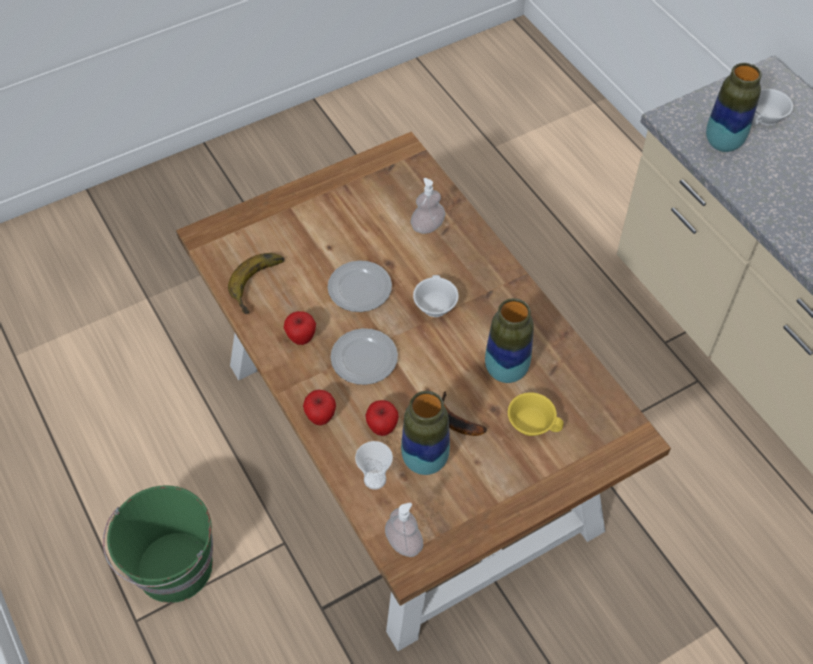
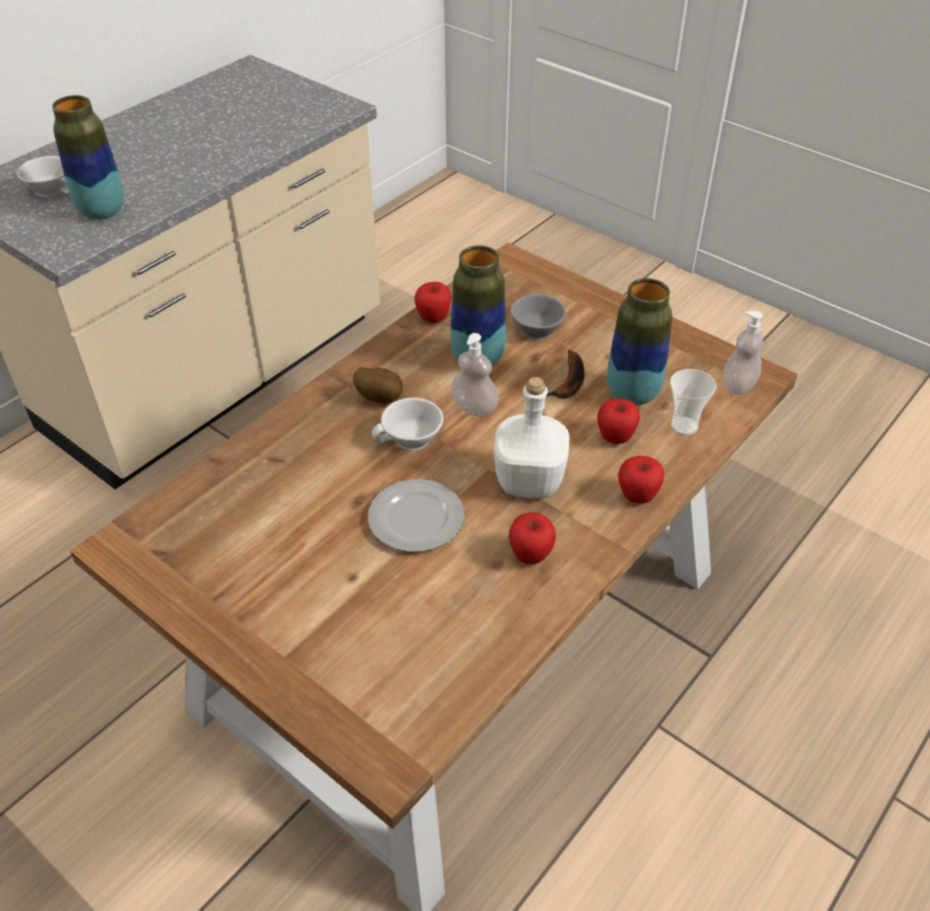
camera: 110 degrees left, 10 degrees down
(174, 568) = (766, 844): green bucket -> none
(261, 285) = (460, 636): banana -> none
(364, 358) = (527, 482): plate -> white bottle
(427, 226) = (274, 479): soap dispenser -> soap dispenser (474, 408)
(484, 298) = (380, 398): none -> potato
(532, 422) = (534, 328): yellow cup -> grey cup
(569, 356) = (433, 318): none -> apple

